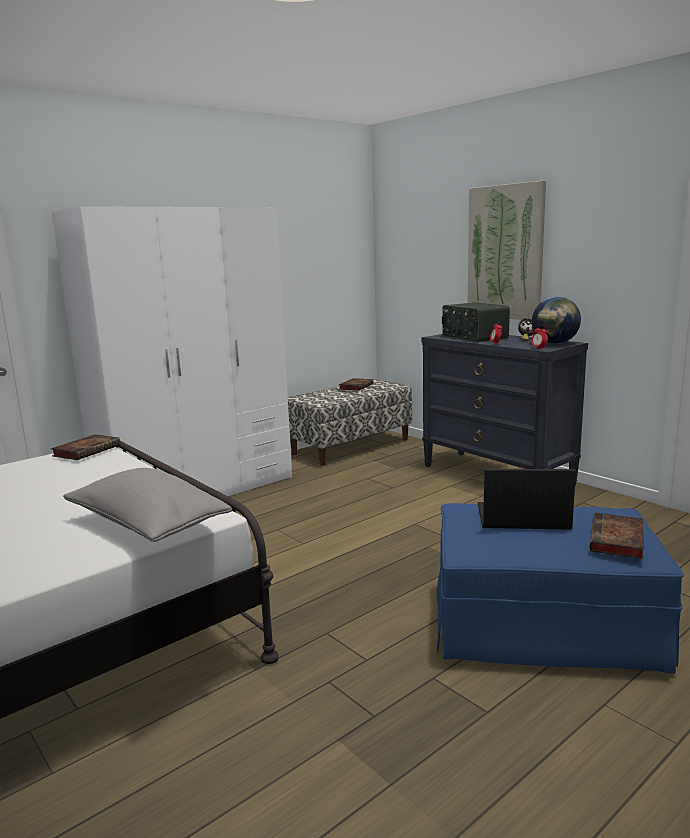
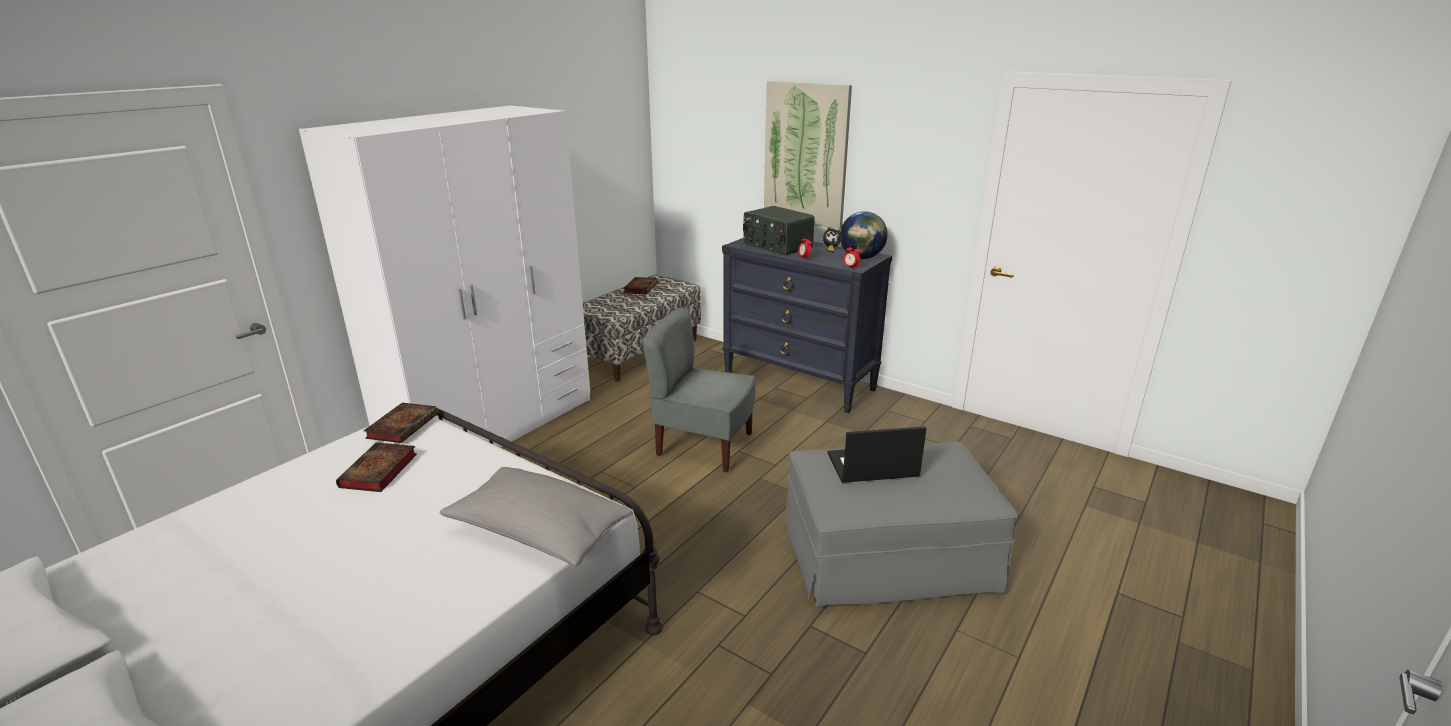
camera: 15 degrees left, 10 degrees up
(382, 517) = (703, 446): none -> grey chair
(543, 625) = (888, 555): blue ottoman -> grey ottoman
(617, 541) = (960, 486): book -> book (378, 472)

